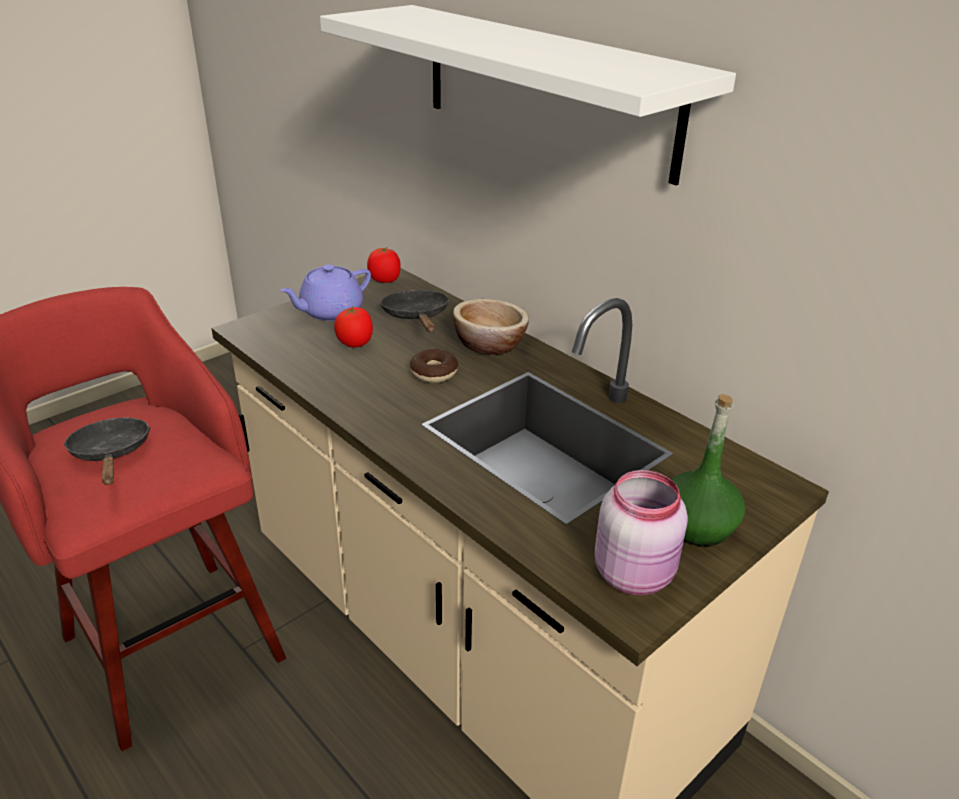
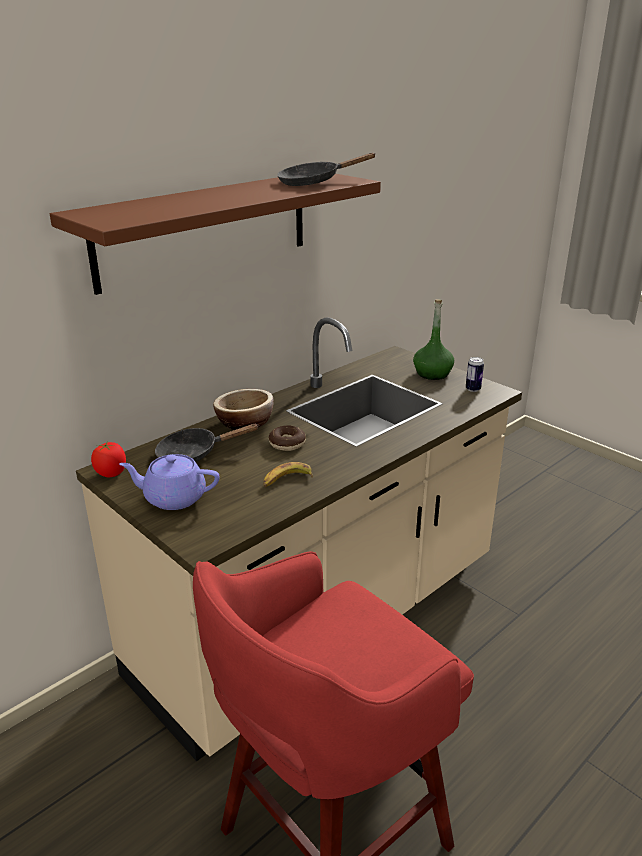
camera: 90 degrees left, 5 degrees down
(111, 454) = (350, 655): black frying pan -> black frying pan (314, 182)
(330, 311) = (173, 498): purple teapot -> purple teapot turned 135 degrees clockwise
(346, 372) = (286, 480): none -> banana
(355, 343) = (238, 480): tomato -> none
(545, 89) = (205, 229): white shelf -> brown shelf
(635, 573) = (473, 389): pink jar -> can

